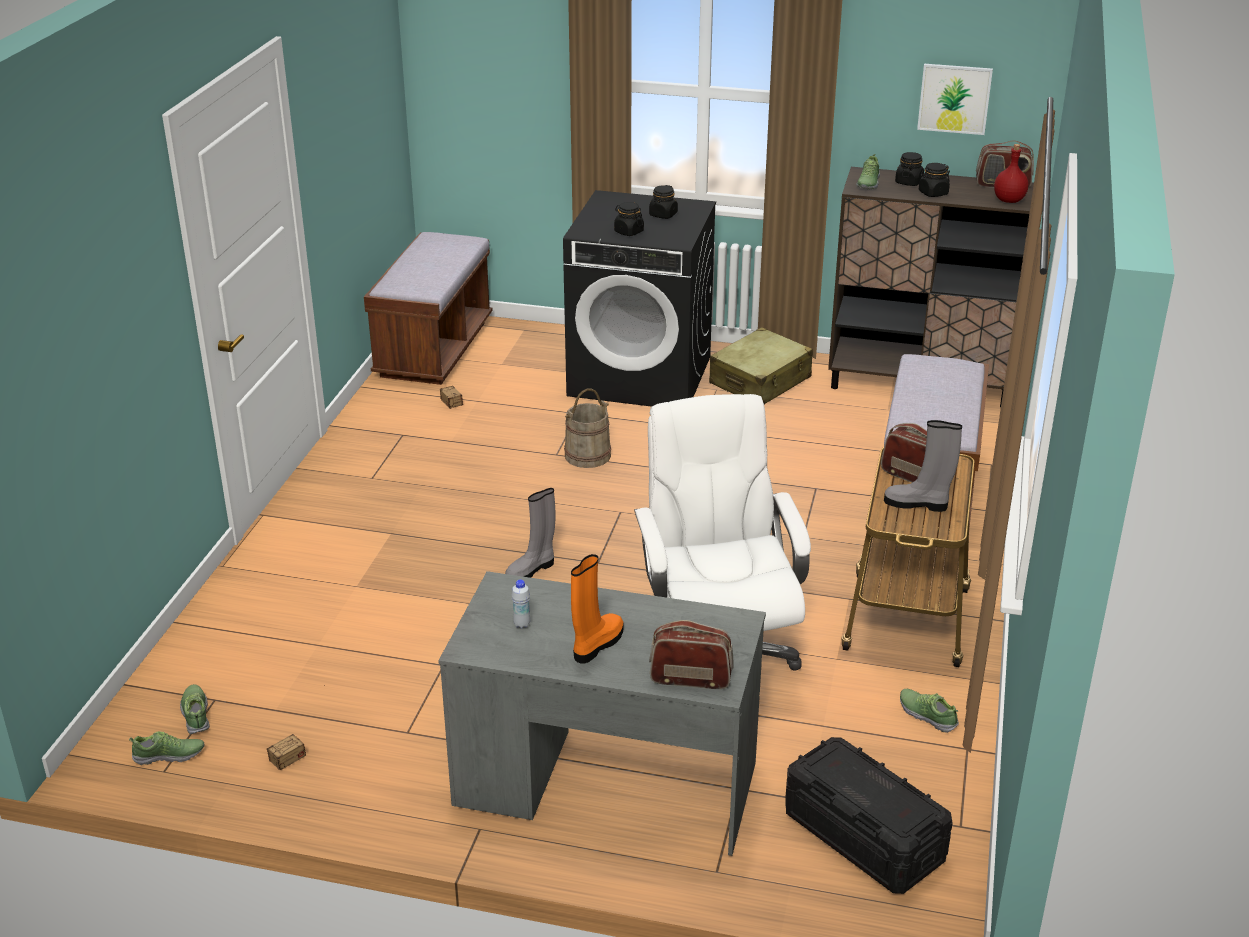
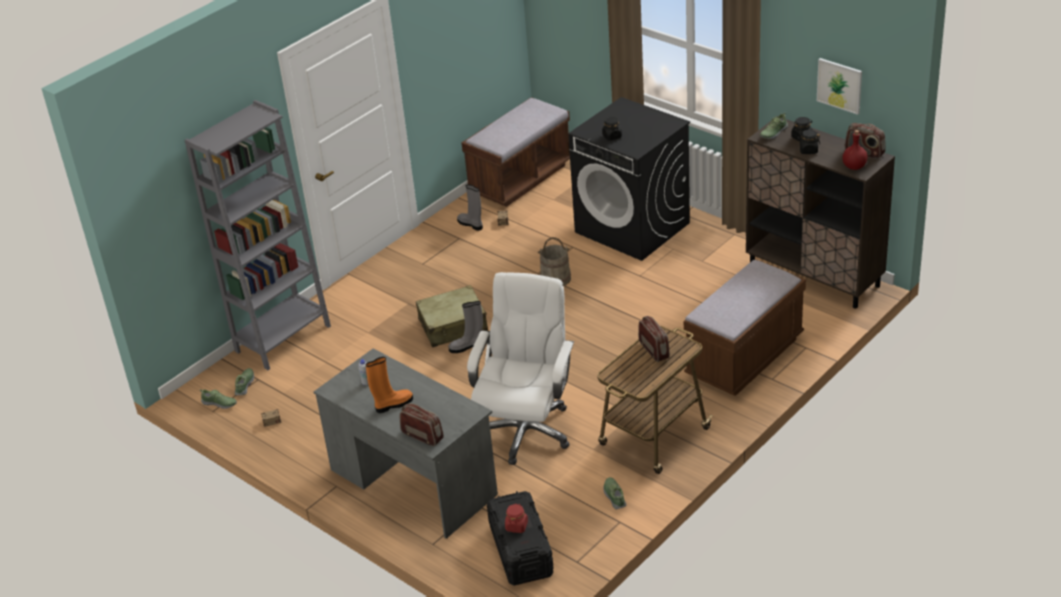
camera: 30 degrees right, 5 degrees up
(216, 629) = (283, 339): none -> grey bookcase
(663, 215) = (645, 126): black jar -> none
(760, 381) = (707, 249): beige suitcase -> beige suitcase (453, 326)
(870, 792) = (516, 526): none -> red jar
(917, 504) = (640, 368): grey boot -> grey boot (471, 224)

